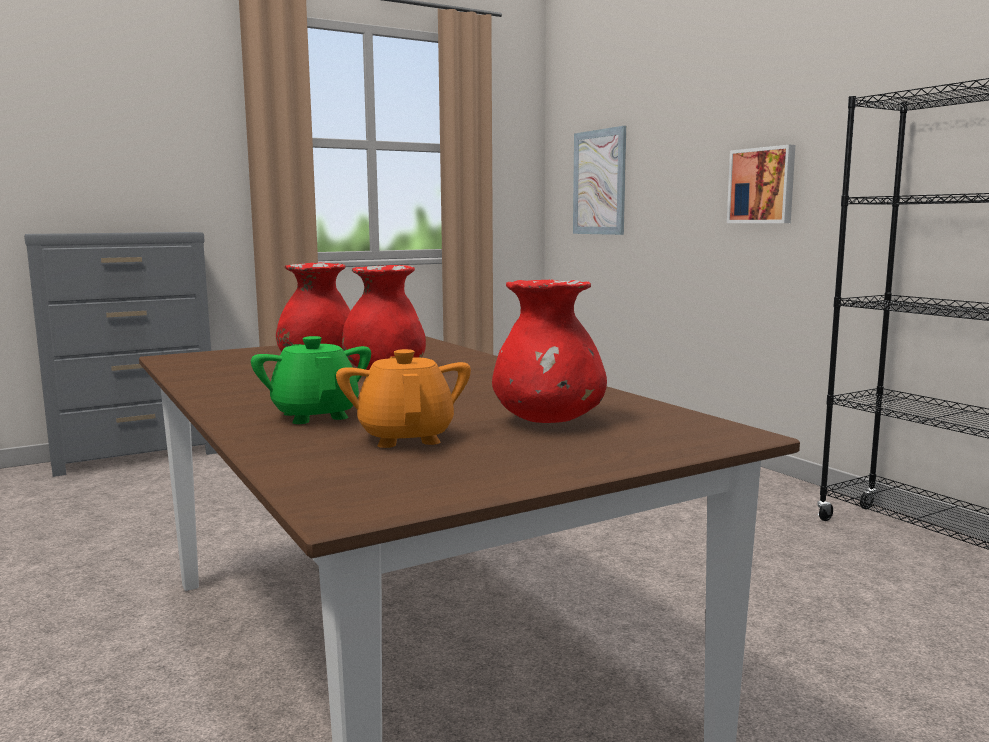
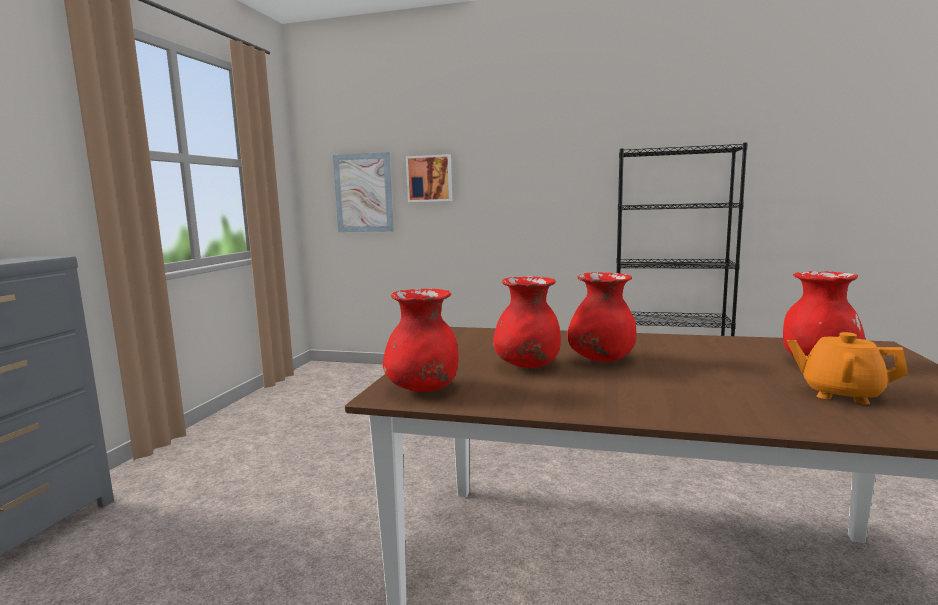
camera: 45 degrees left, 0 degrees up
(201, 359) = (423, 389): none -> red vase
(315, 415) = (741, 399): green teapot -> none
(762, 185) = (519, 197): picture -> picture (430, 178)

